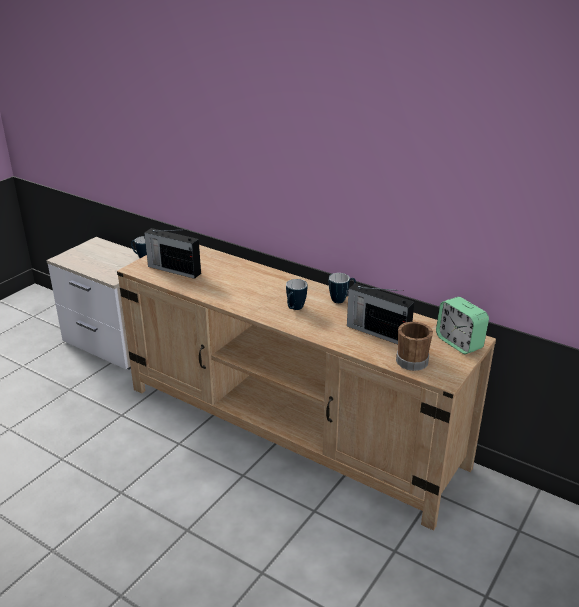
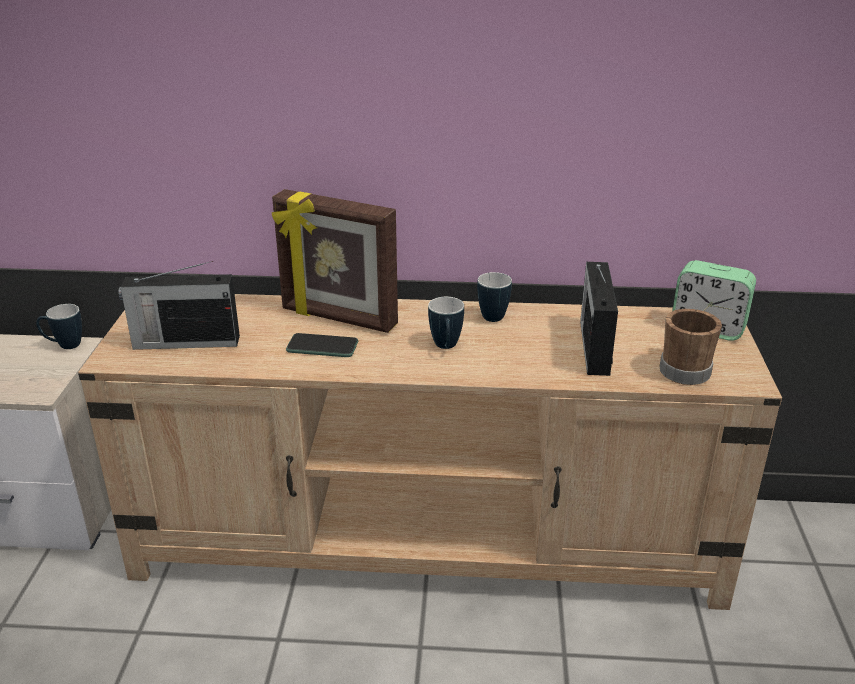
camera: 30 degrees left, 0 degrees up
(233, 290) = (322, 347): none -> phone
(257, 278) = (338, 318): none -> picture frame
(377, 332) = (594, 346): radio -> radio turned 90 degrees clockwise

